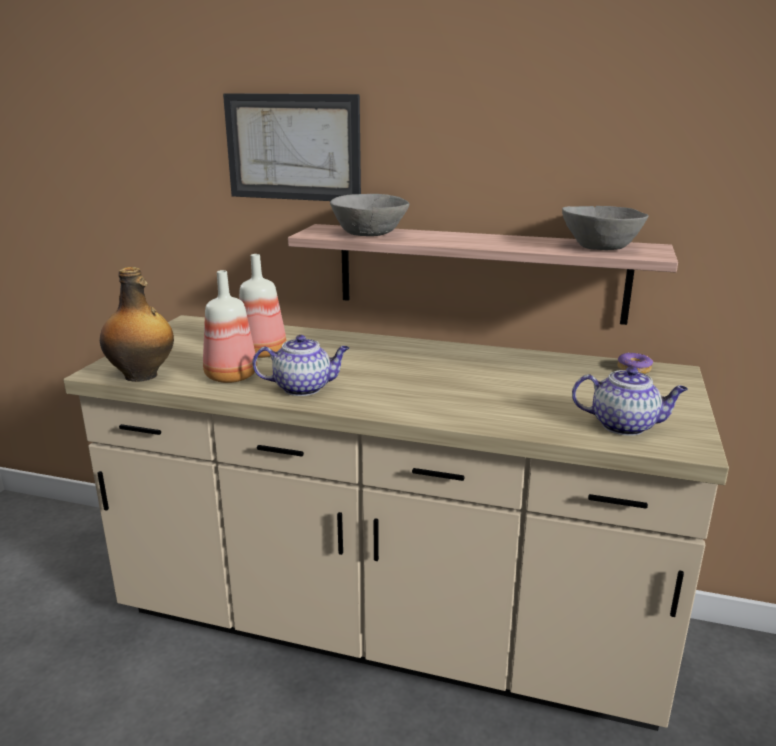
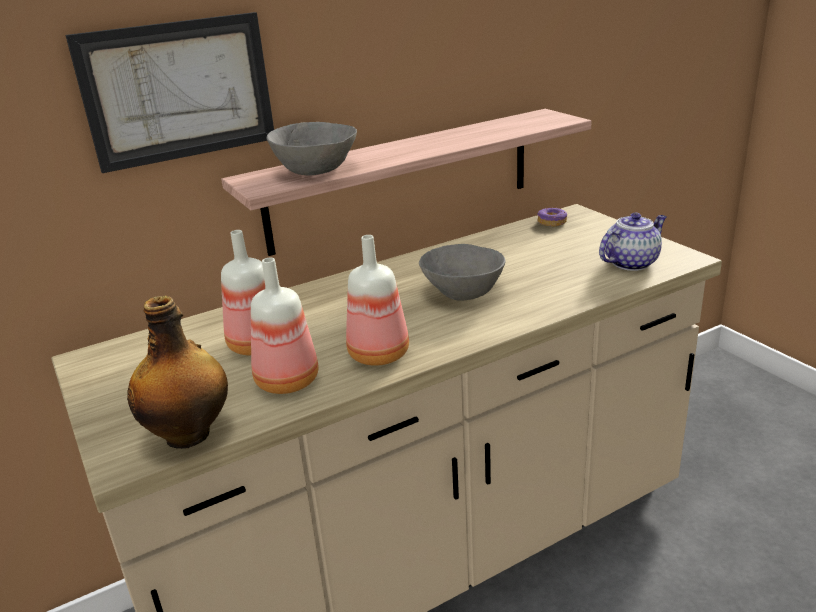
camera: 45 degrees left, 5 degrees up
(304, 388) = (378, 353): teapot -> bottle
(601, 247) = (518, 124): grey bowl -> grey bowl (463, 292)

